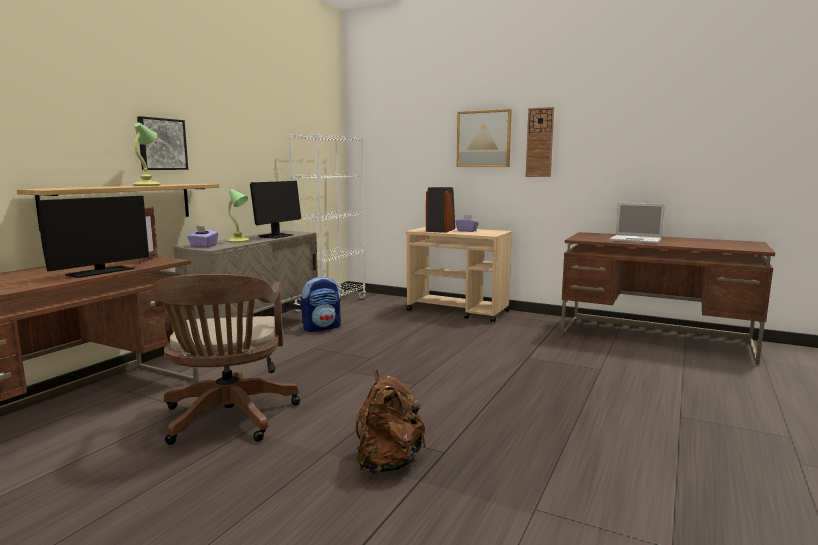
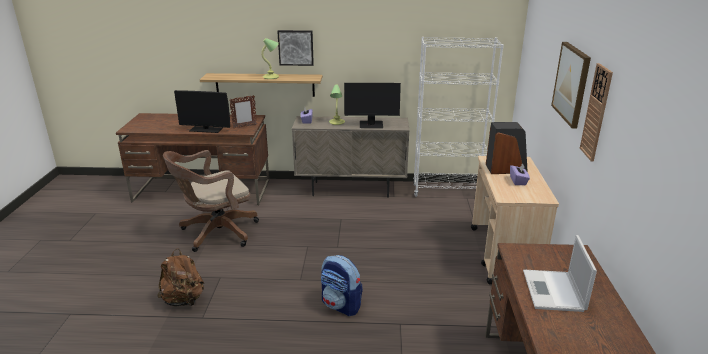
camera: 65 degrees right, 15 degrees up
(322, 328) = (385, 207): backpack -> backpack (341, 305)

